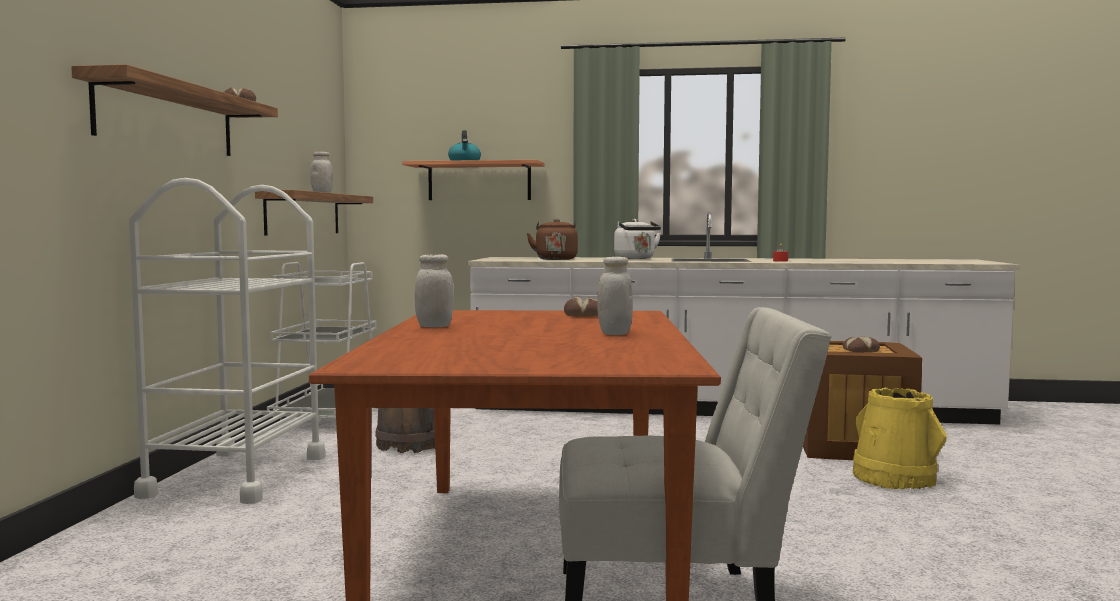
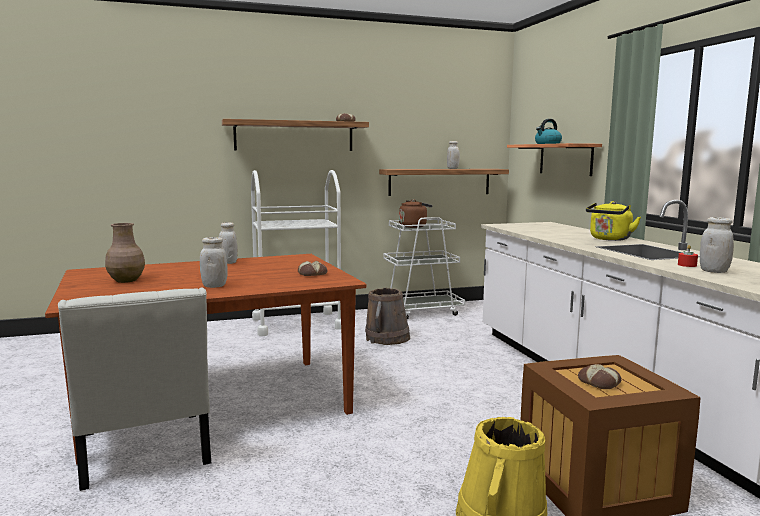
camera: 65 degrees right, 5 degrees up
(509, 353) = (126, 280): none -> brown vase
(555, 259) = (544, 230): brown kettle -> brown kettle (414, 226)
(636, 258) = (609, 239): white kettle -> yellow kettle
(808, 261) = (714, 271): none -> white jar

